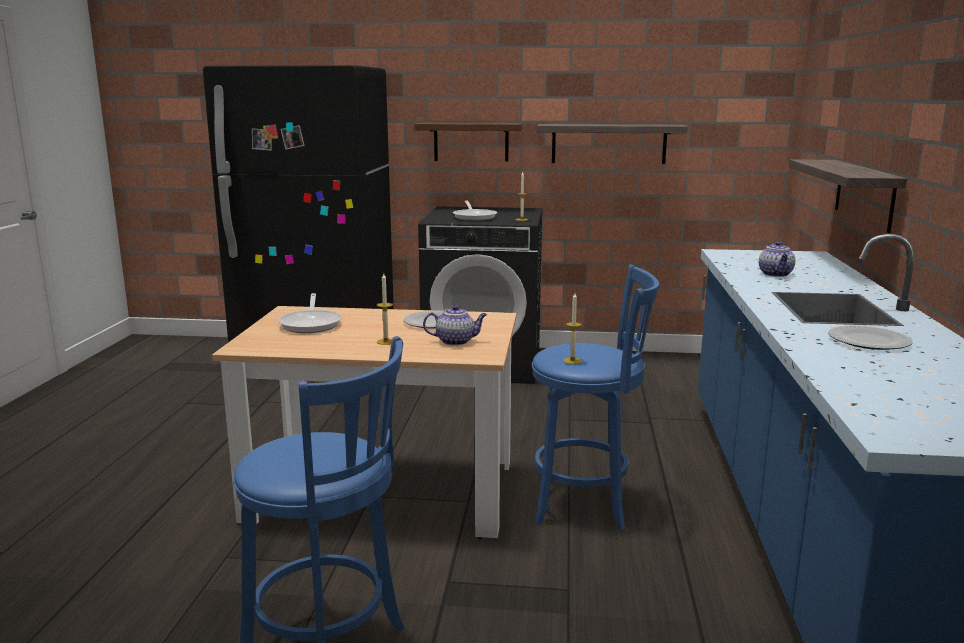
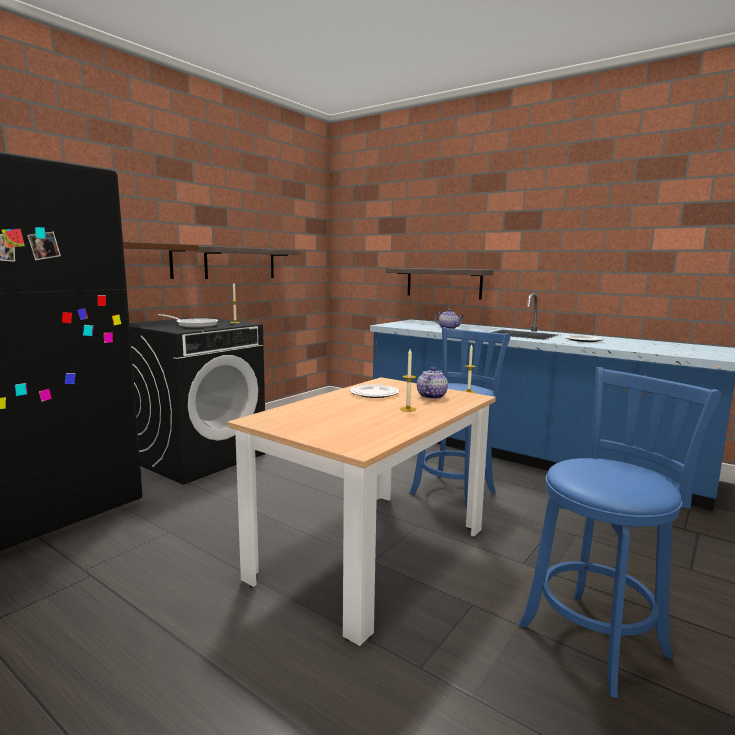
camera: 60 degrees left, 5 degrees down
(311, 323) = (318, 419): frying pan -> none

